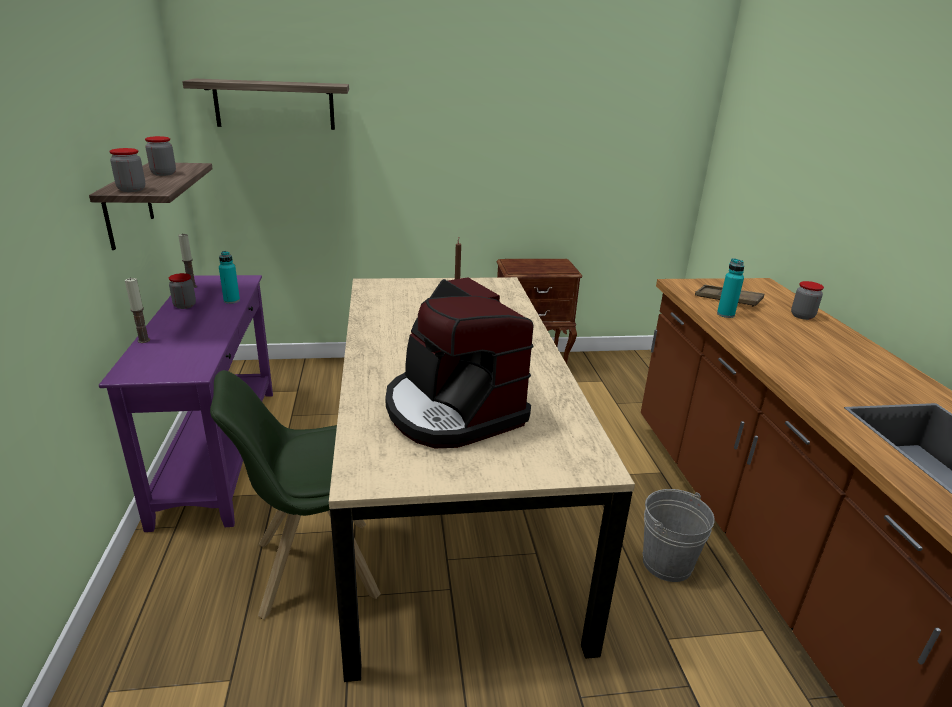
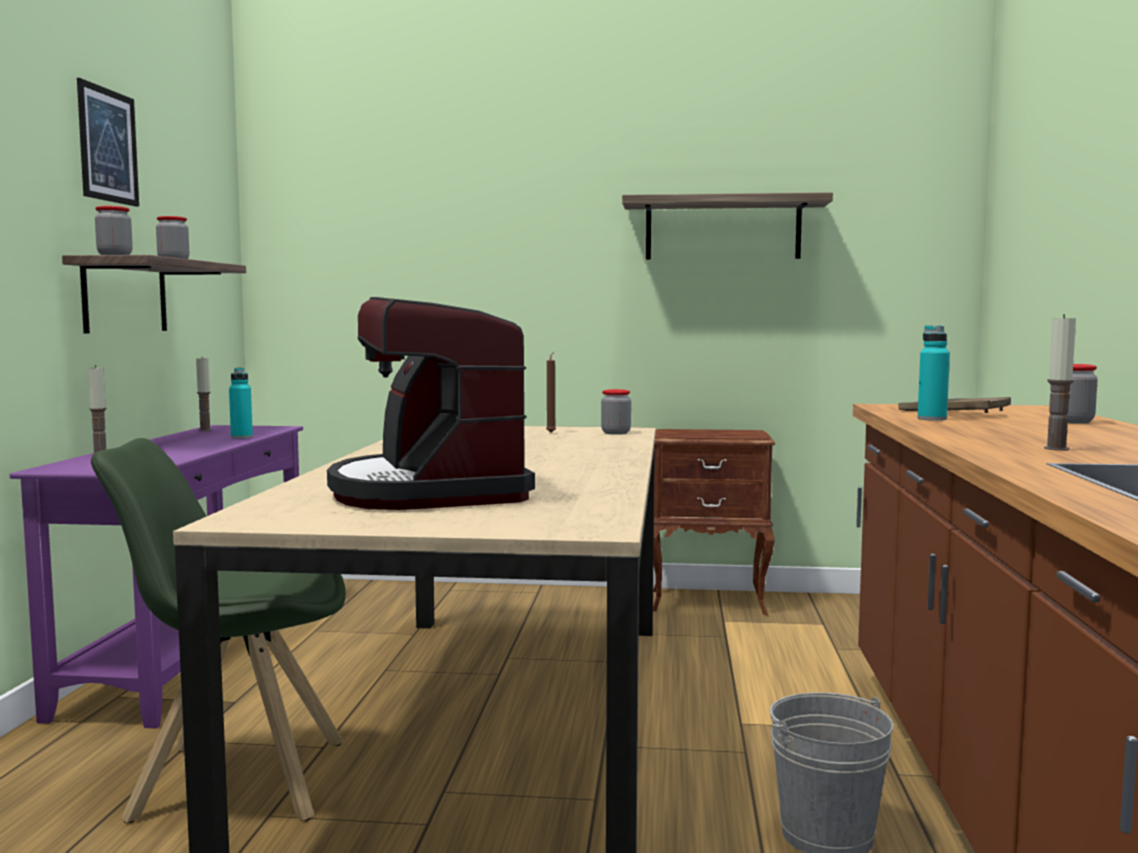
camera: 15 degrees right, 20 degrees down
(96, 80) = (108, 145): none -> picture
(185, 305) = (180, 438): jar -> jar (616, 433)
(274, 105) = (354, 222): shelf -> shelf (722, 229)
(830, 376) = (1056, 449): none -> candle

